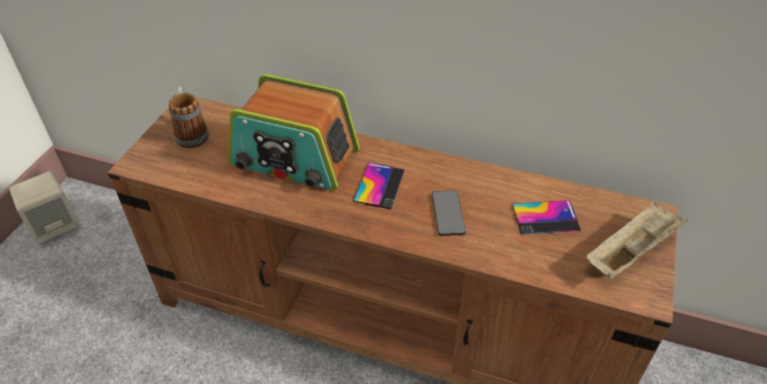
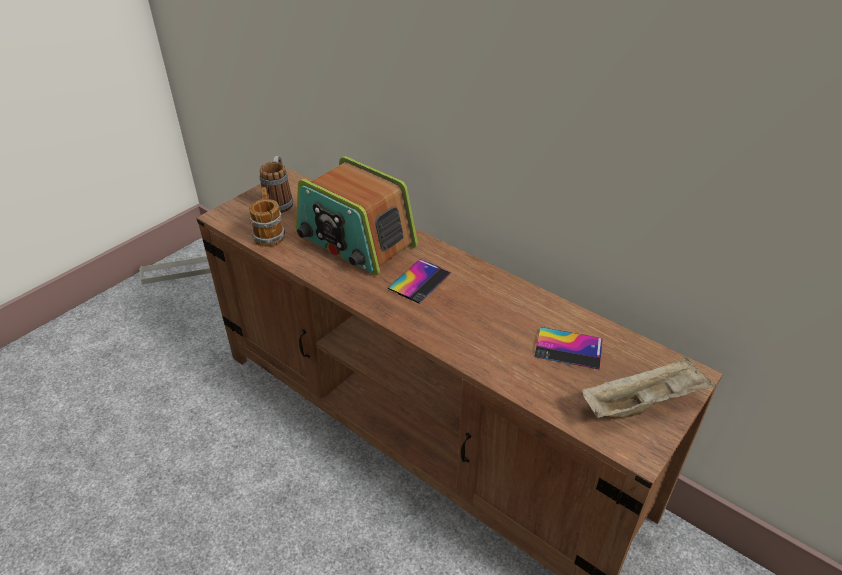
camera: 20 degrees right, 5 degrees down
(54, 226) = (178, 272): beige speaker -> grey tray
(200, 172) = (269, 233): none -> mug
(448, 213) = (471, 320): phone -> none

